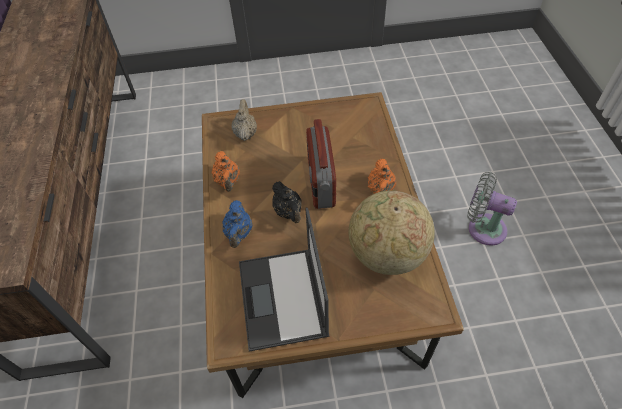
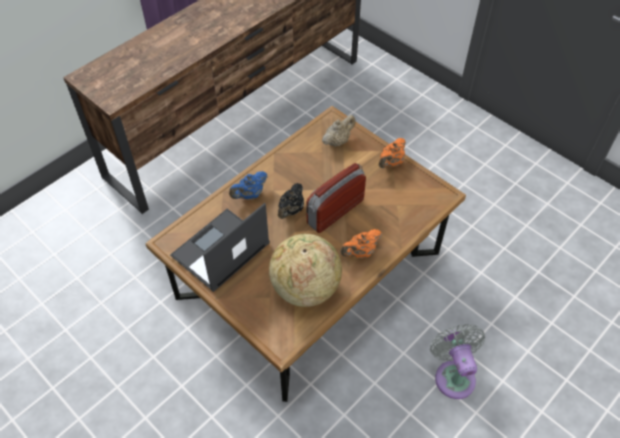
camera: 50 degrees right, 0 degrees up
(228, 181) = (286, 161): orange teapot -> orange teapot (391, 163)

